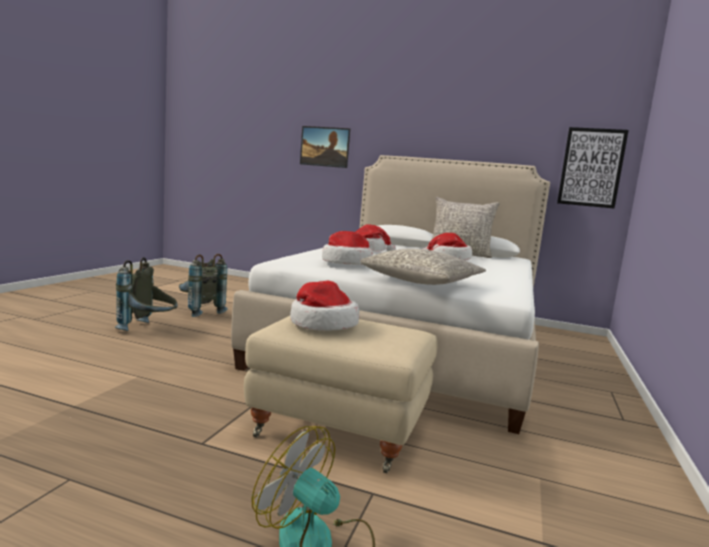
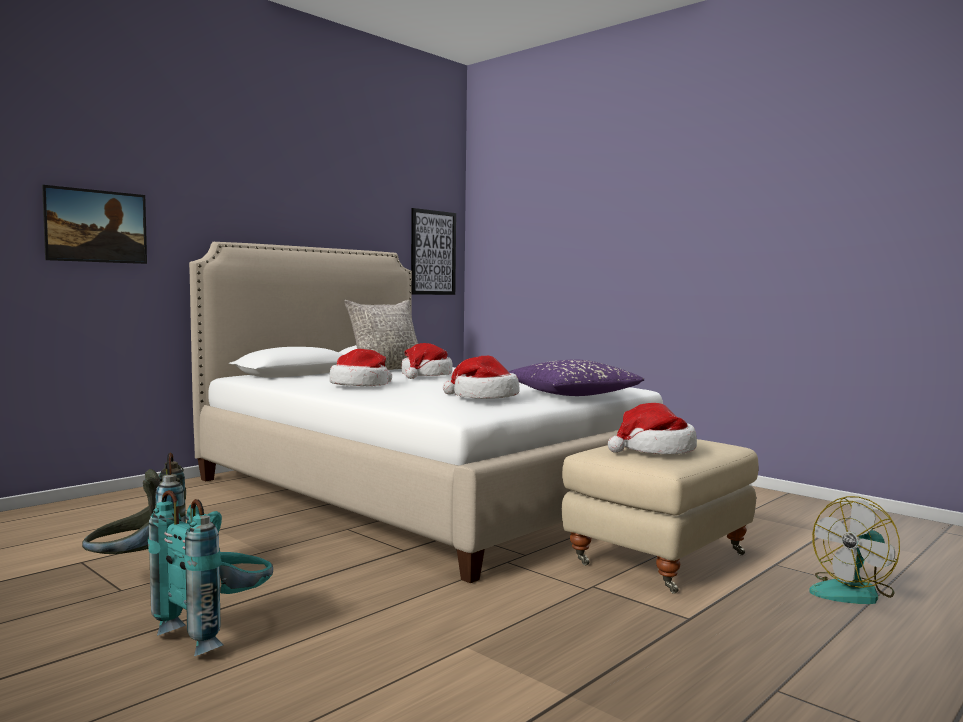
camera: 65 degrees left, 5 degrees down
(149, 329) = (217, 631): grey backpack -> turquoise backpack
(422, 281) = (572, 394): grey pillow -> purple pillow

